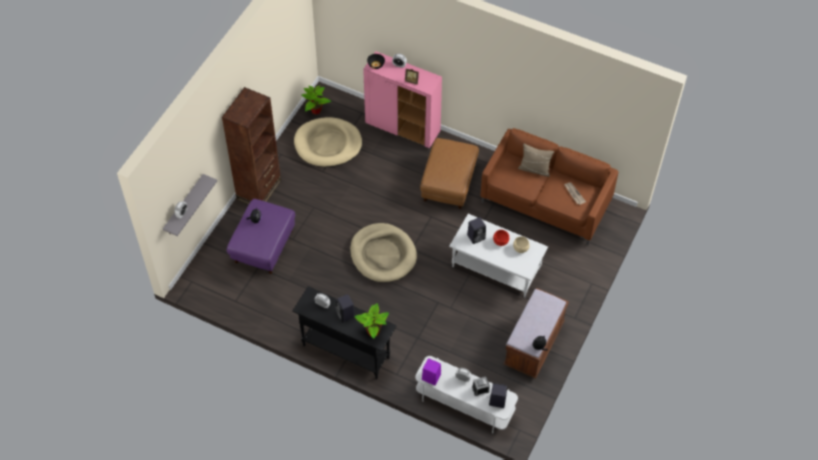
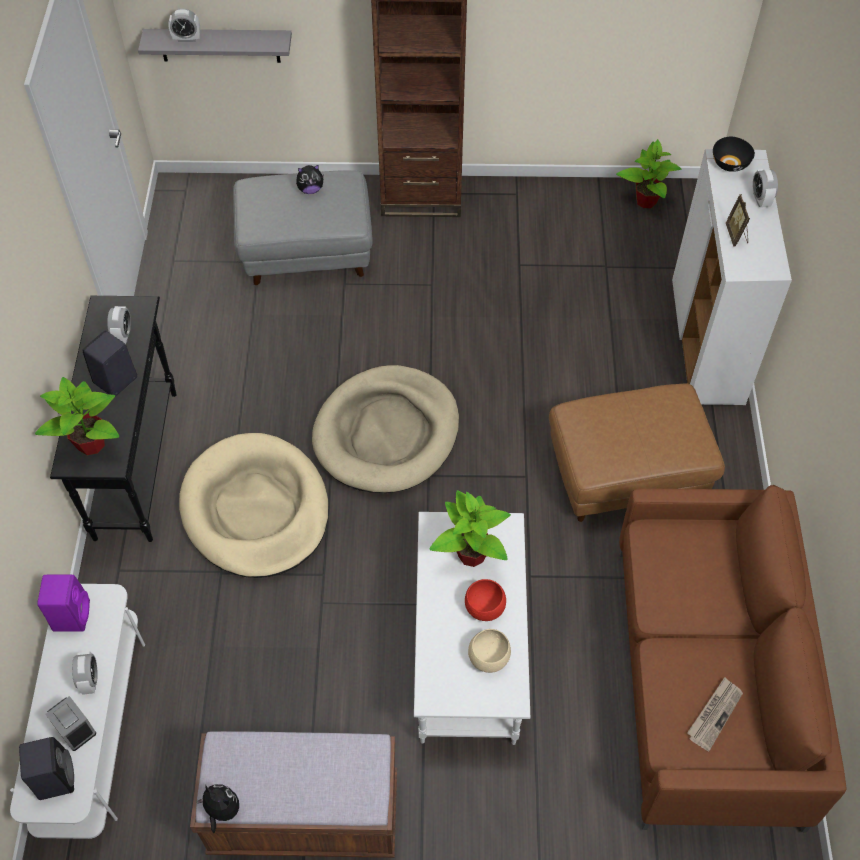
camera: 65 degrees right, 0 degrees up
(263, 246) = (307, 250): purple ottoman -> grey ottoman
(328, 144) = (584, 248): beige dog bed -> beige dog bed (256, 509)
(403, 127) = (707, 343): pink cabinet -> white cabinet
(476, 236) = (471, 554): black speaker -> potted plant
(534, 169) = (727, 597): beige pillow -> none

